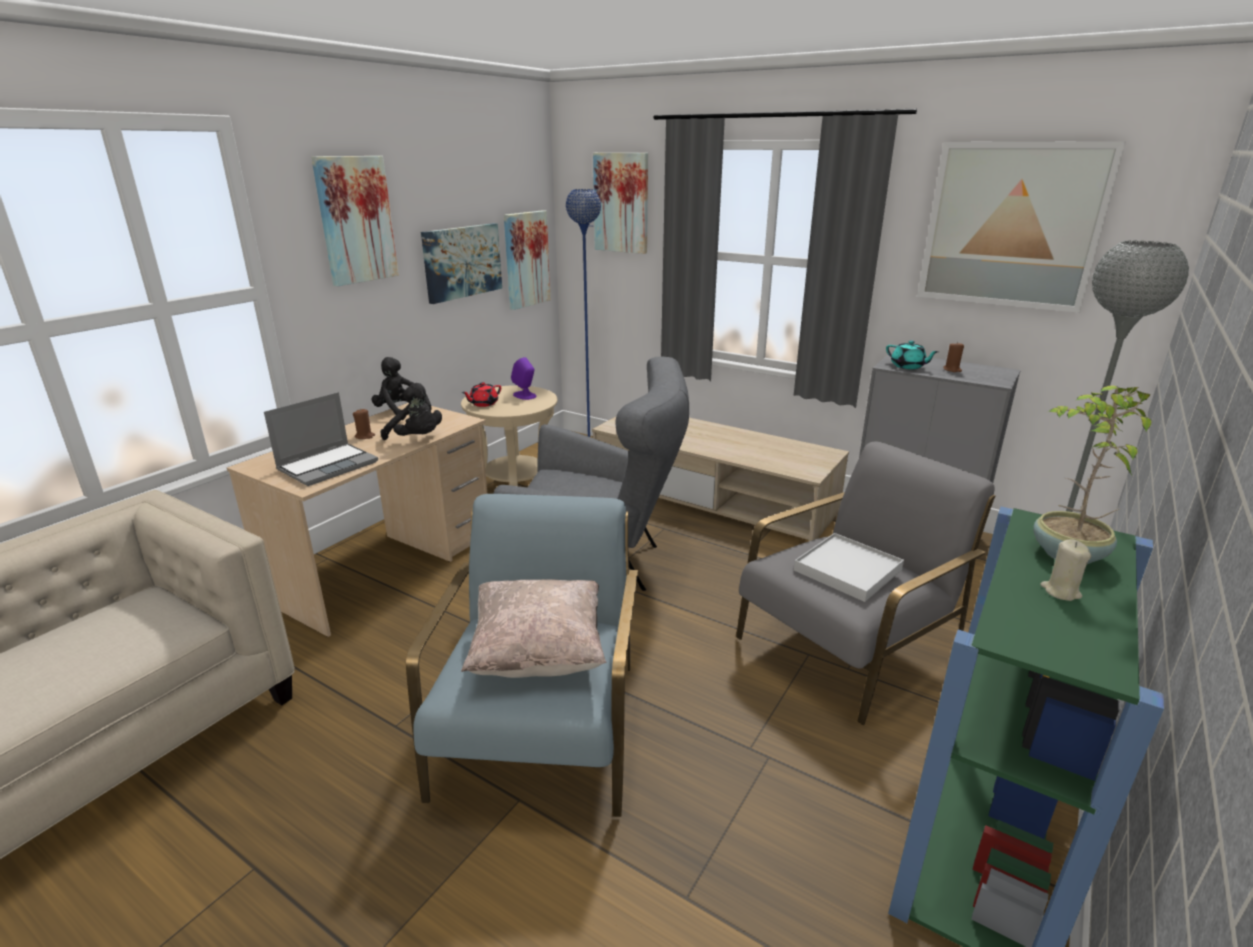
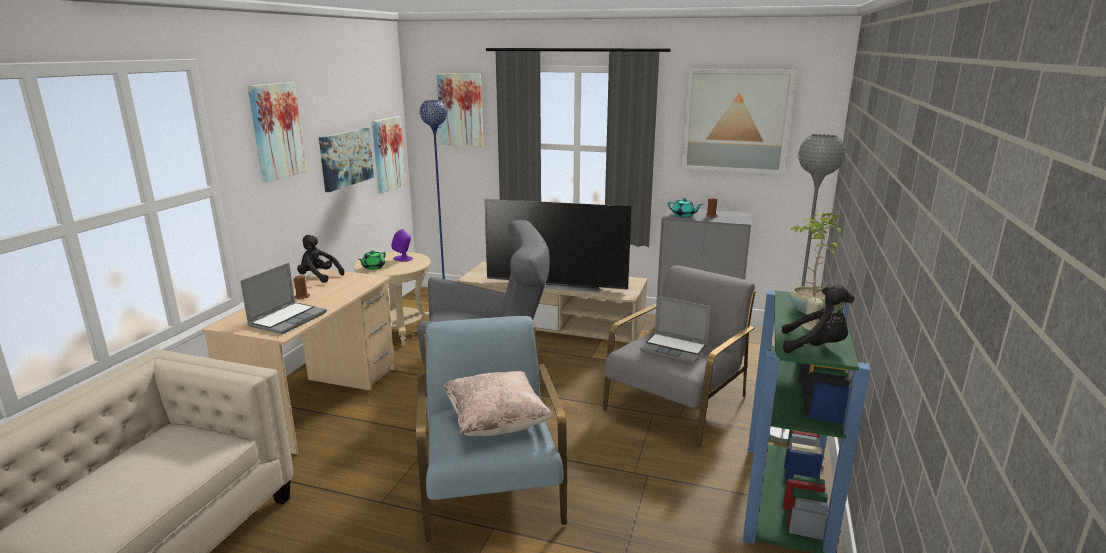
camera: 15 degrees left, 5 degrees down
(417, 439) = (346, 294): black plush toy -> black plush toy (816, 347)
(483, 404) = (373, 267): red teapot -> green teapot
(718, 448) = (557, 284): none -> television
(848, 570) = (675, 349): white tray -> laptop

